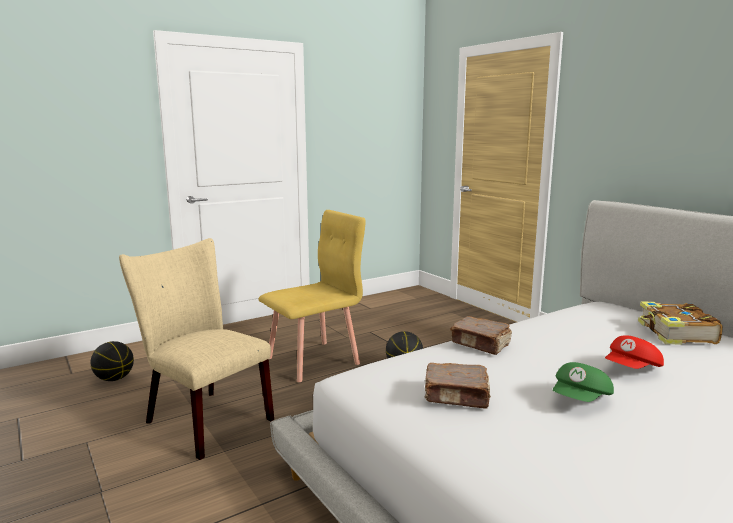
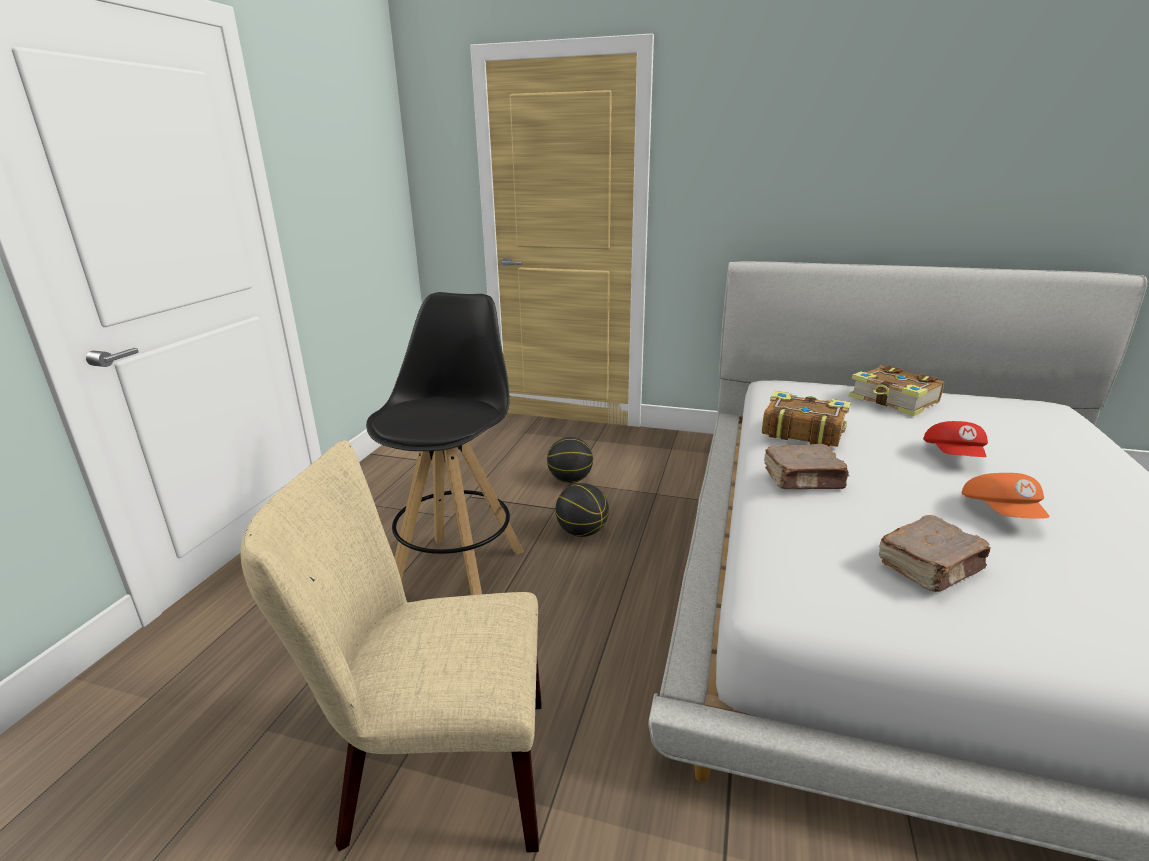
camera: 40 degrees left, 10 degrees up
(114, 379) = (123, 801): basketball -> basketball (570, 480)
(314, 361) = (459, 574): yellow chair -> black stool
(544, 326) = (802, 431): none -> book
(581, 400) = (1002, 513): green cap -> orange cap

